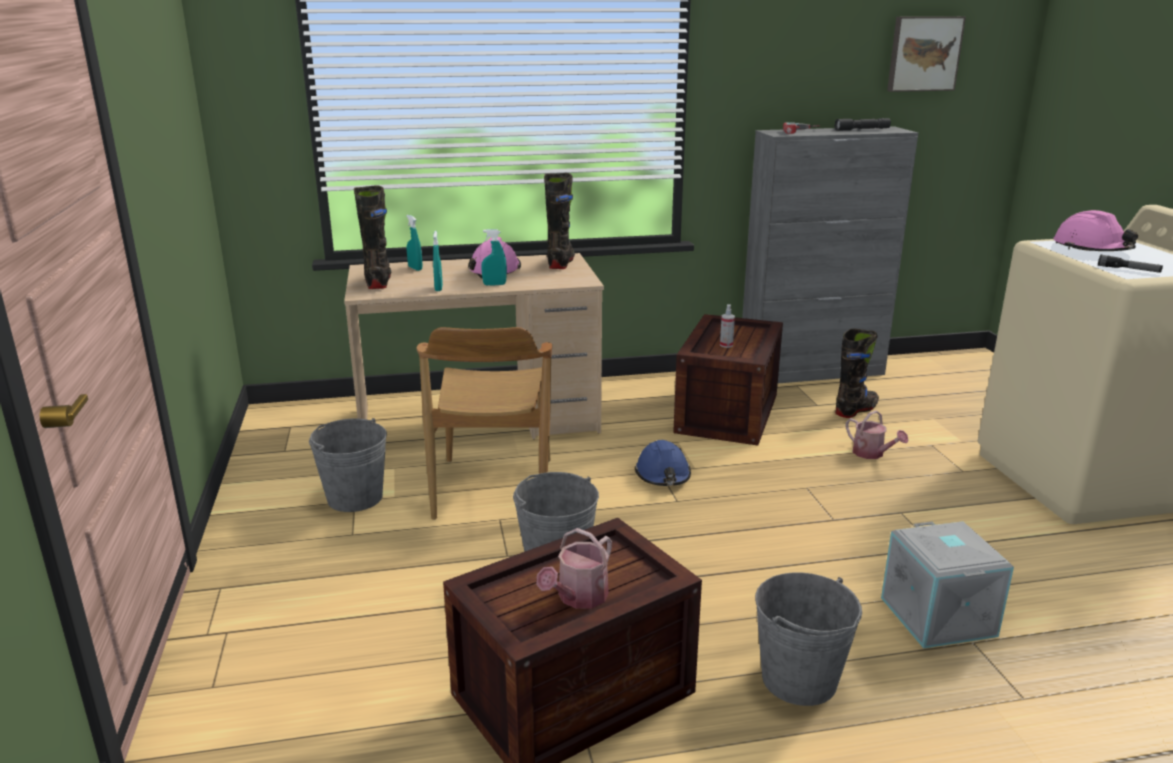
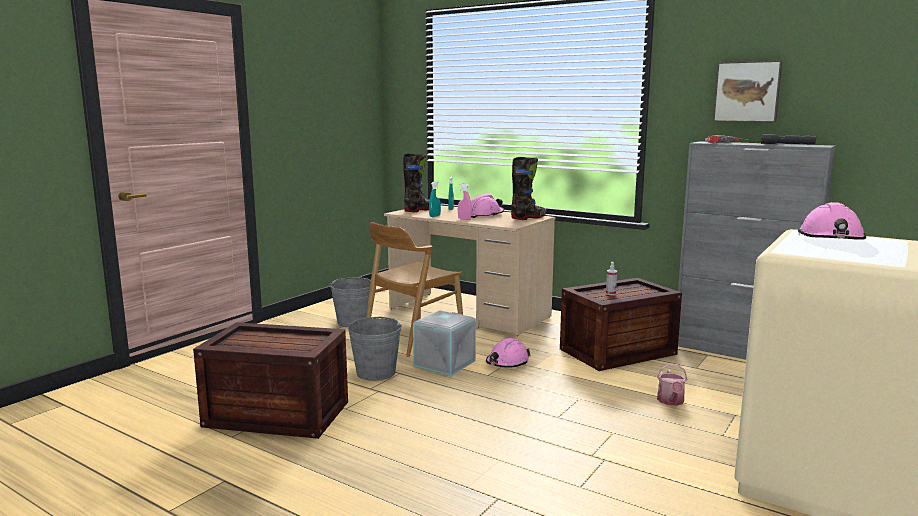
camera: 45 degrees right, 10 degrees down
(494, 284) = (464, 219): turquoise spray bottle -> pink spray bottle
(578, 598) = (263, 345): watering can -> none
(663, 475) = (507, 363): blue hard hat -> pink hard hat
(799, 679) = (370, 459): grey bucket -> none
(856, 410) = (721, 379): black boot -> none
(923, 53) = (870, 82): picture -> picture (747, 92)
(940, 617) = (508, 480): grey storage box -> grey storage box (445, 363)
(1128, 270) = (801, 250): flashlight -> none

